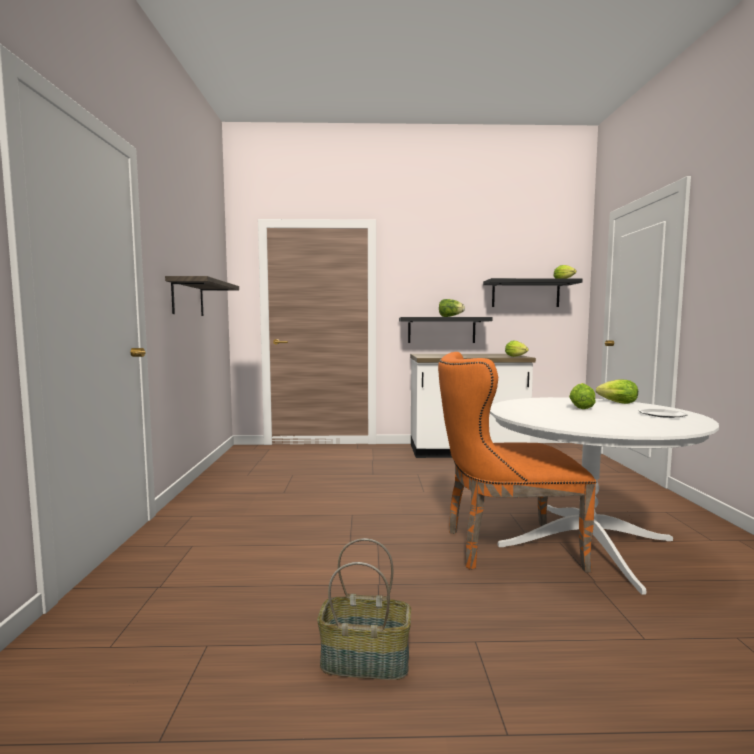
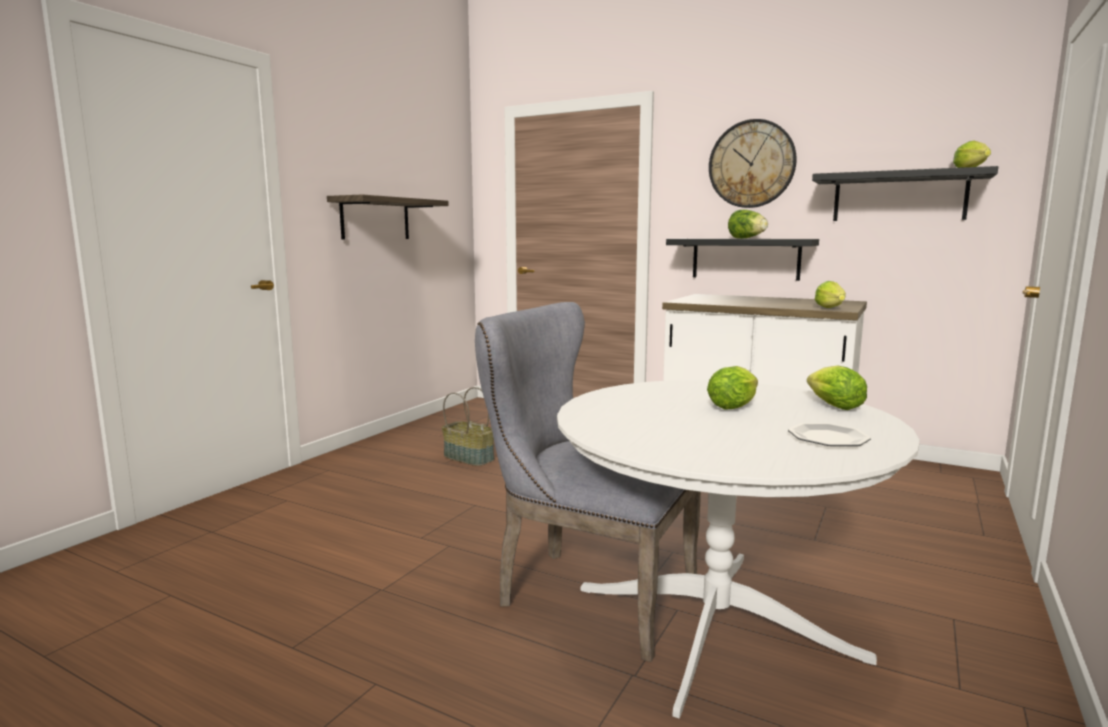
camera: 30 degrees right, 5 degrees up
(366, 660) = (255, 658): basket -> basket (469, 458)
(443, 271) = (751, 164): none -> wall clock
(502, 547) = (584, 592): orange chair -> grey chair

